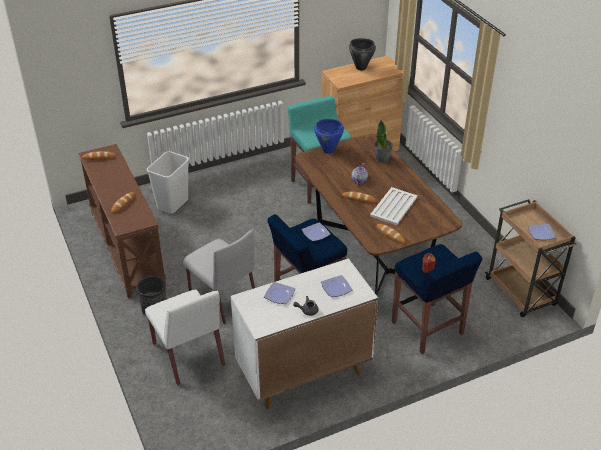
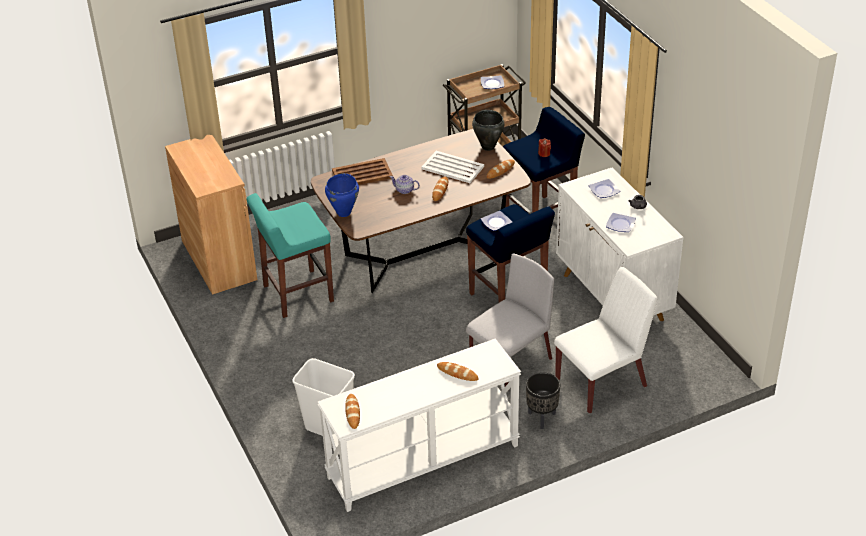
camera: 90 degrees left, 0 degrees up
(126, 248) = (423, 462): brown console table -> white console table
(360, 67) = (194, 166): black cooking pot -> black cooking pot (488, 147)
(382, 158) = (363, 174): potted plant -> brown tray

